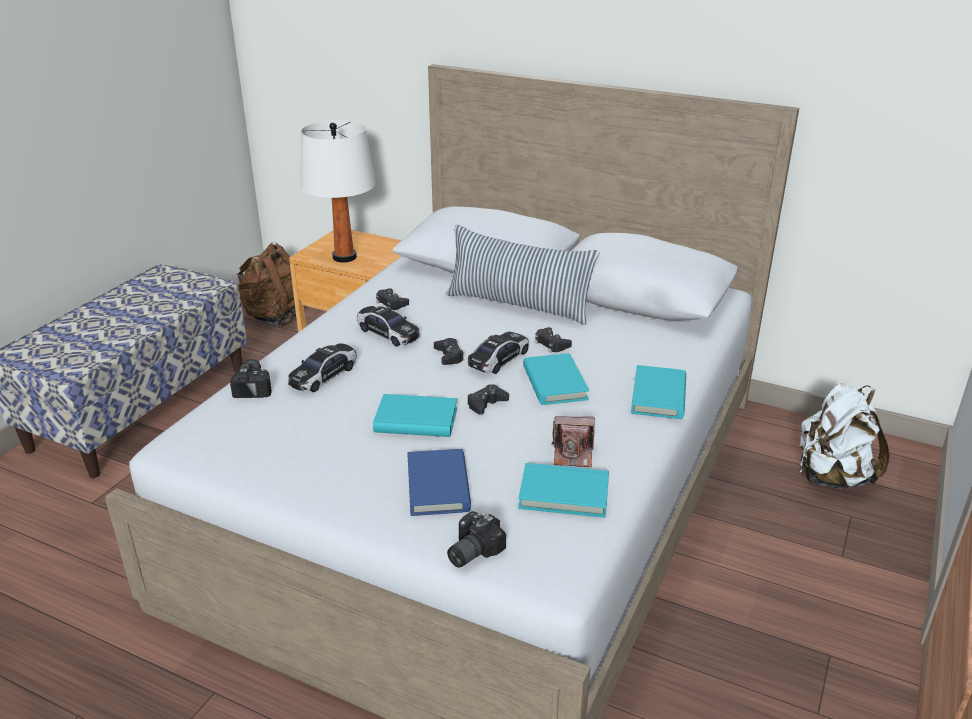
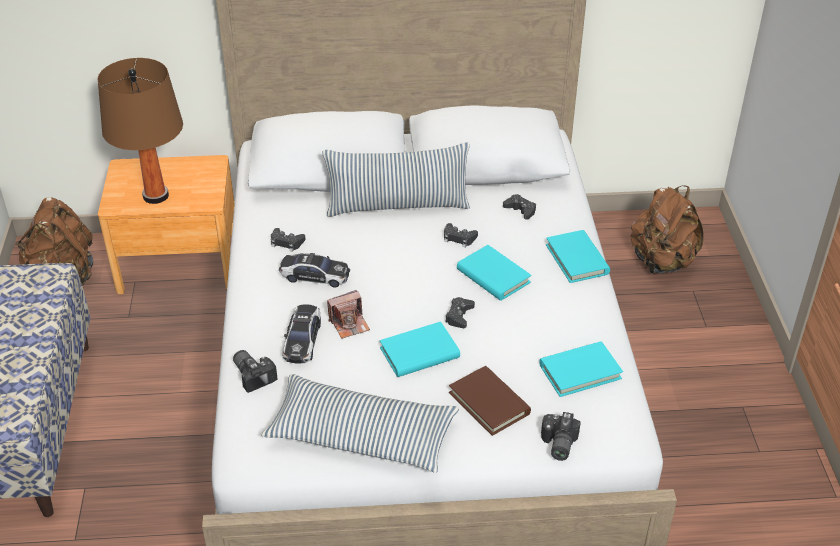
camera: 30 degrees left, 10 degrees up
(289, 466) = (361, 435): none -> pillow
(344, 257) = (156, 196): white table lamp -> brown table lamp
(438, 486) = (489, 403): blue book -> brown book
(449, 356) = (388, 280): black game controller -> black game controller (520, 210)
(498, 359) = (431, 269): toy car -> none
(573, 454) = (559, 335): camera -> camera (349, 324)
(832, 477) = (661, 262): white backpack -> brown backpack

